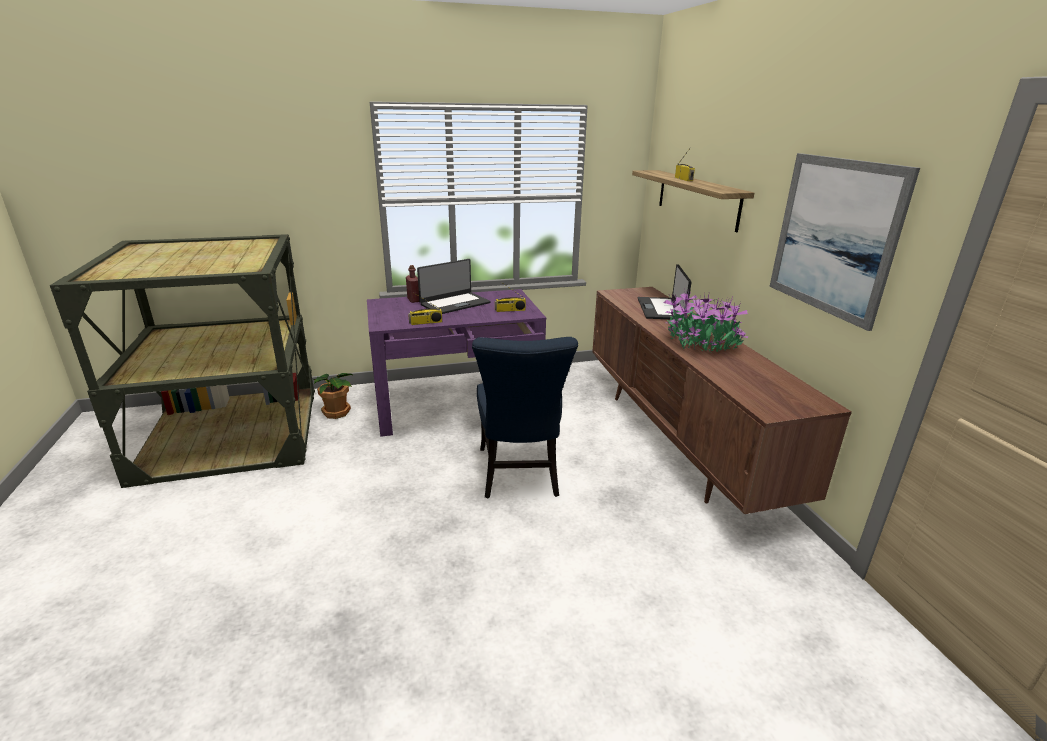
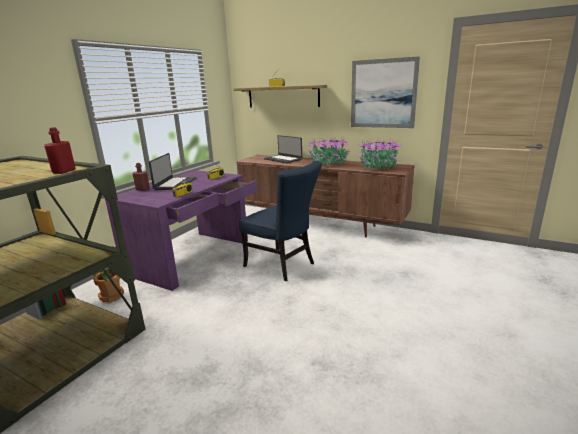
camera: 45 degrees left, 5 degrees down
(235, 269) = (64, 171): none -> red bottle
(762, 386) = (378, 167): none -> potted plant

